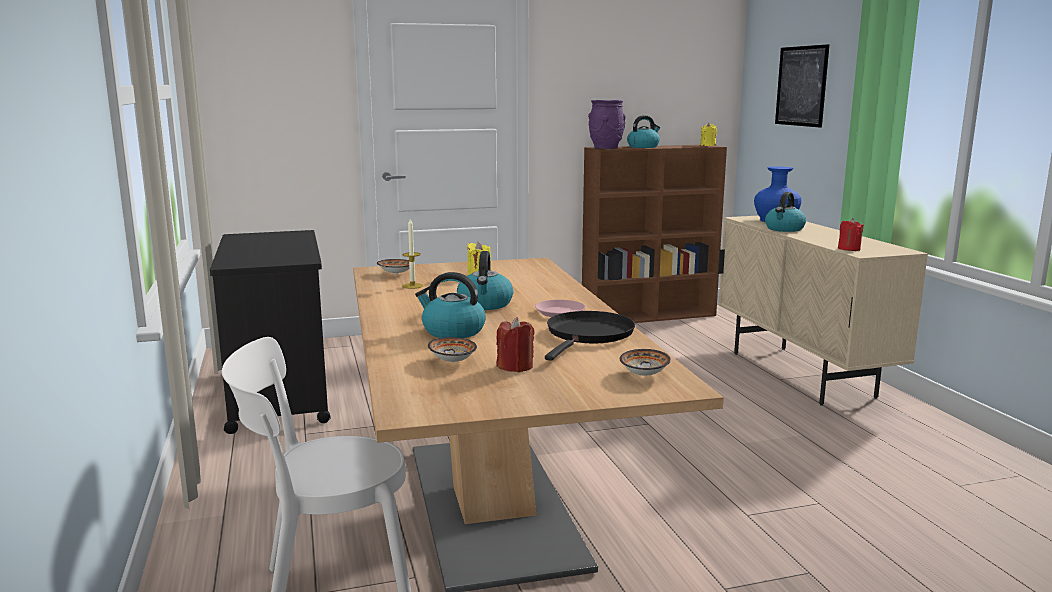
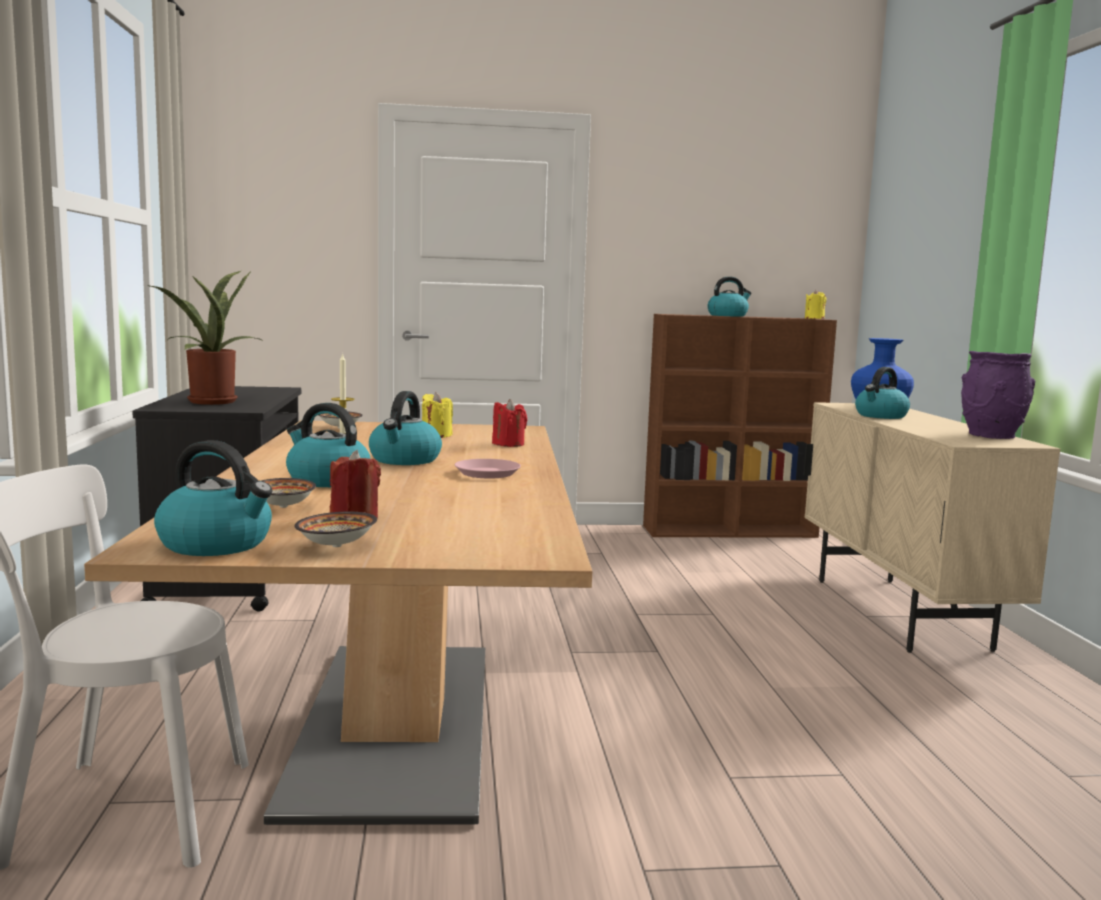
camera: 10 degrees right, 5 degrees down
(260, 253) = (209, 401): none -> potted plant
(449, 402) = (217, 544): none -> kettle
(588, 335) = (493, 496): black frying pan -> none
(606, 148) = (679, 314): purple vase -> purple vase (992, 435)
(645, 374) = (514, 538): bowl -> bowl (339, 546)
(801, 86) = (929, 240): picture -> none
(849, 249) = (948, 438): red candle -> red candle (508, 444)

